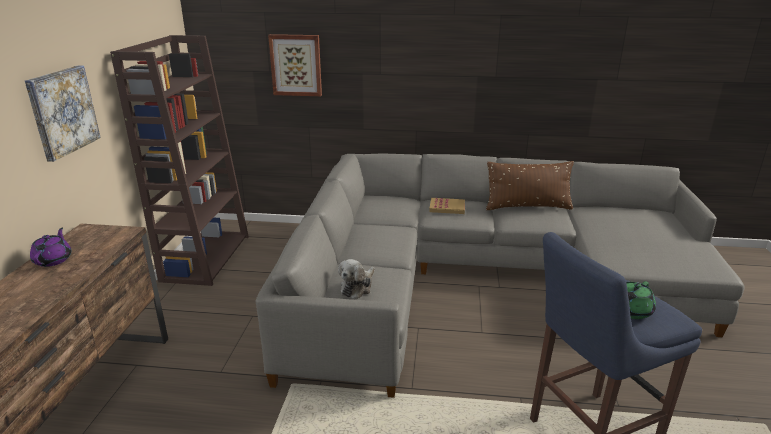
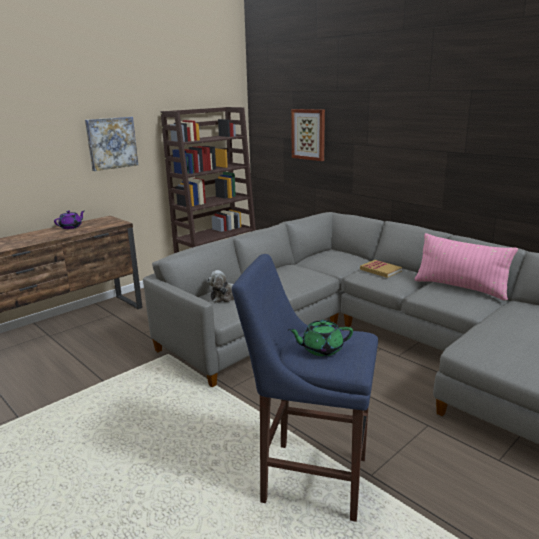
camera: 40 degrees right, 5 degrees down
(527, 207) = (460, 288): brown pillow -> pink pillow

